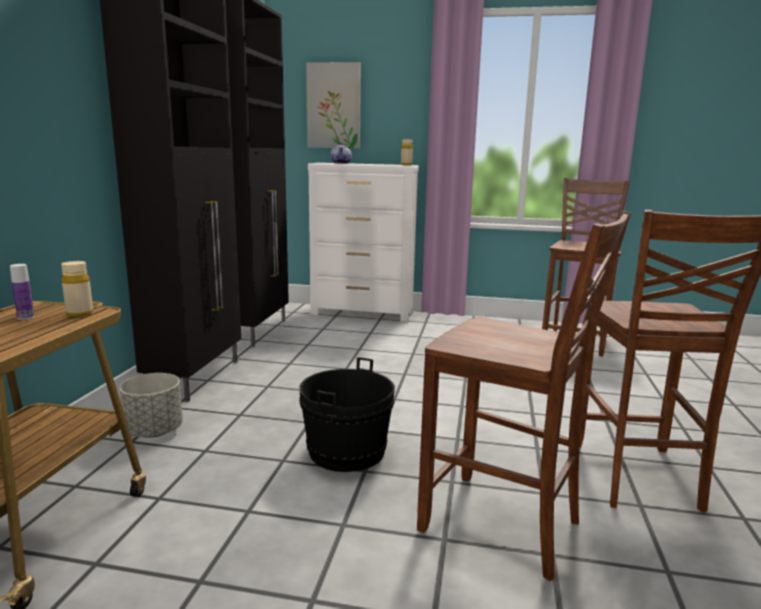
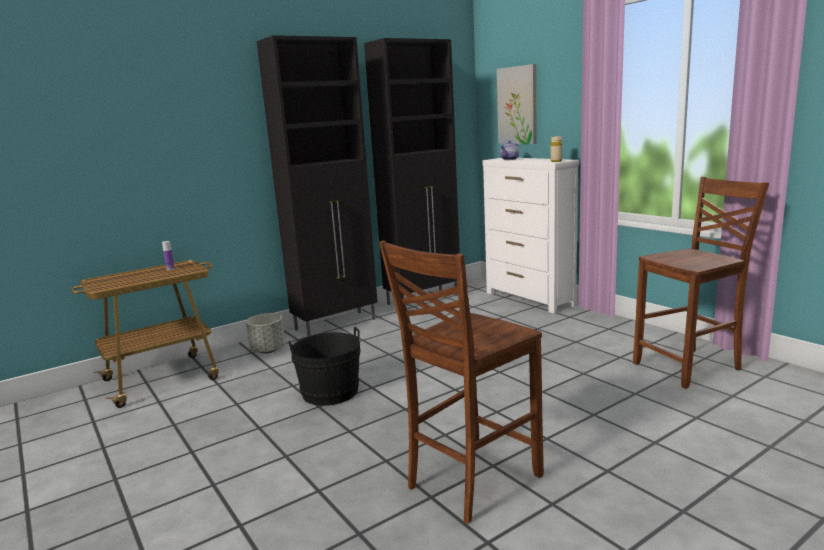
camera: 45 degrees right, 0 degrees up
(80, 314) = (189, 270): beige bottle -> none
(503, 526) = (325, 465): brown chair -> none

